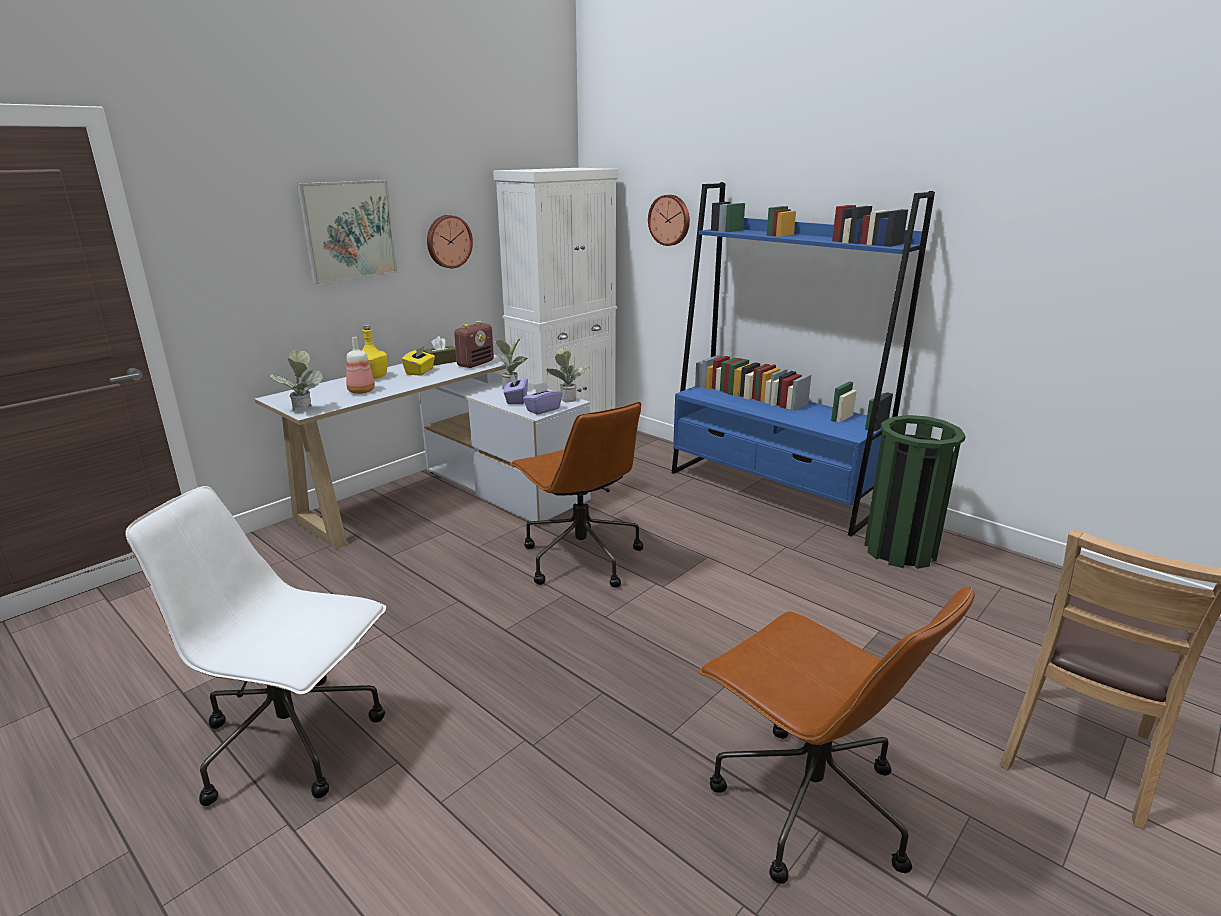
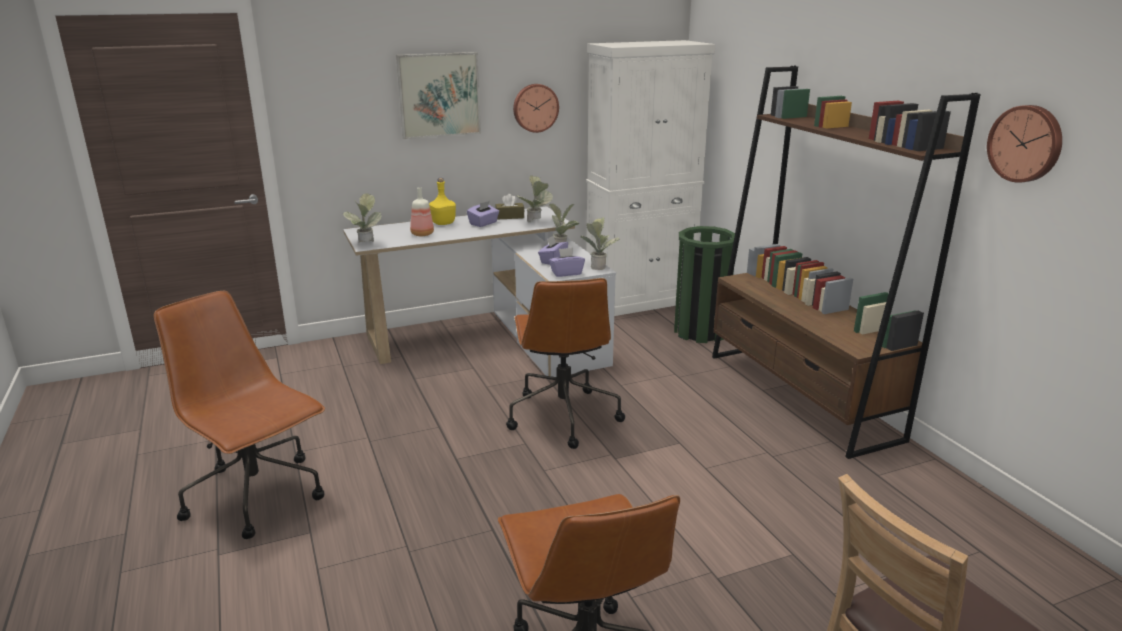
camera: 25 degrees right, 0 degrees up
(294, 741) = (257, 496): white office chair -> brown office chair
(420, 371) = (483, 223): yellow tissue box -> purple tissue box
(475, 363) = (536, 222): radio -> potted plant
(670, 220) = (753, 99): wall clock -> wall clock (1026, 143)
(771, 491) = (800, 396): blue bookcase -> brown bookcase
(900, 550) = (892, 485): green trash can -> green trash can (700, 331)

